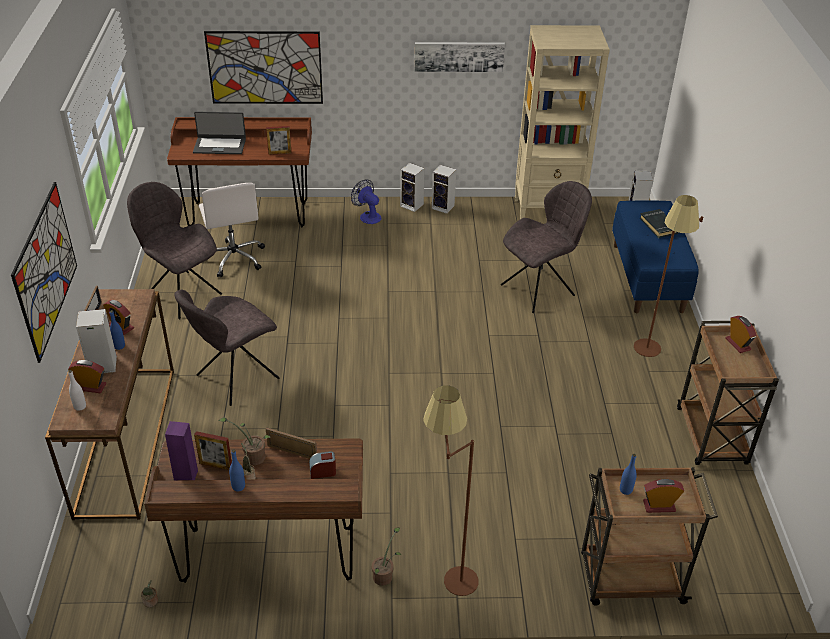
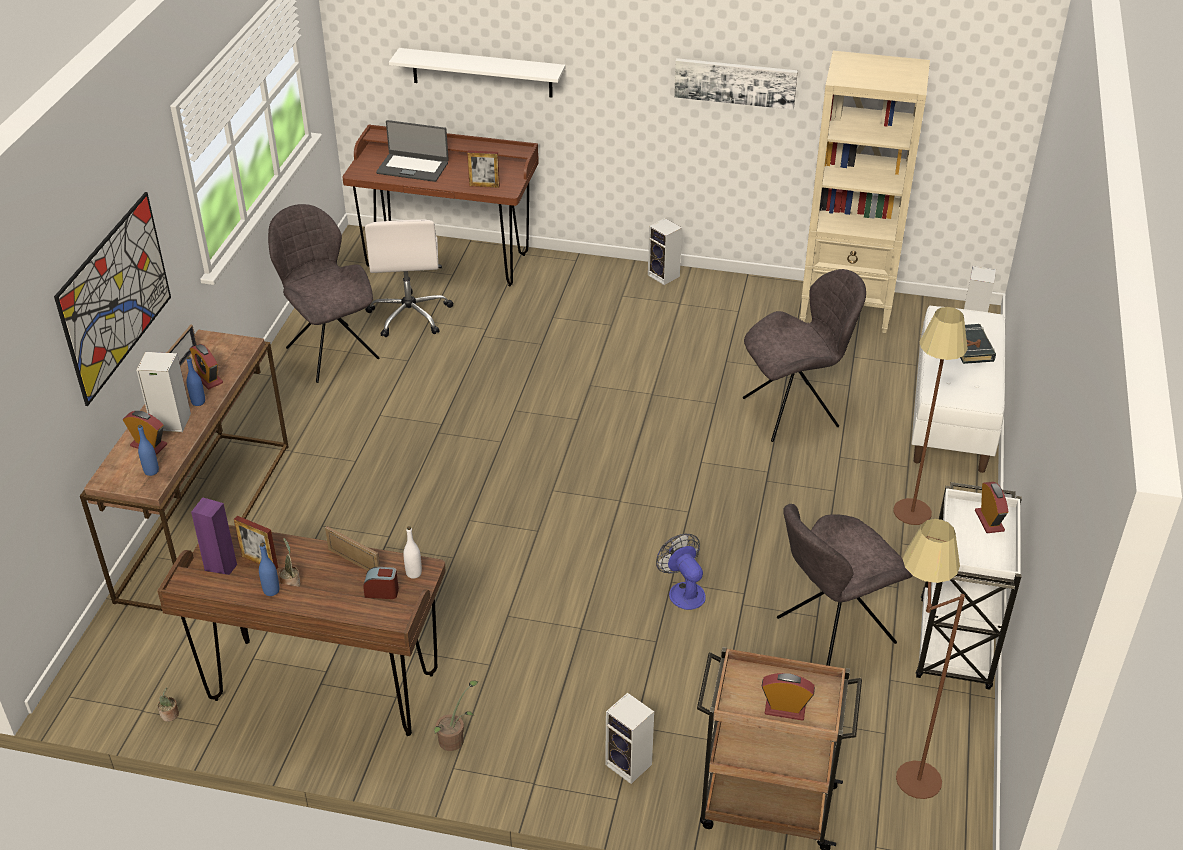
camera: 15 degrees right, 0 degrees up
(80, 406) = (128, 466): white bottle -> white bottle (414, 573)
(235, 378) = (358, 466): grey chair -> grey chair (831, 632)
(252, 456) = (305, 558): potted plant -> none
(265, 67) = (482, 72): picture -> white shelf
(367, 216) = (600, 282): fan -> fan (683, 591)
(444, 207) = (706, 284): speaker -> speaker (630, 765)
(447, 573) = (533, 752): brown floor lamp -> brown floor lamp (902, 767)
(625, 490) = (749, 681): blue bottle -> blue bottle (151, 471)
(648, 278) = (952, 417): blue bench -> white bench
(712, 437) = (954, 646): brown cart -> white cart

